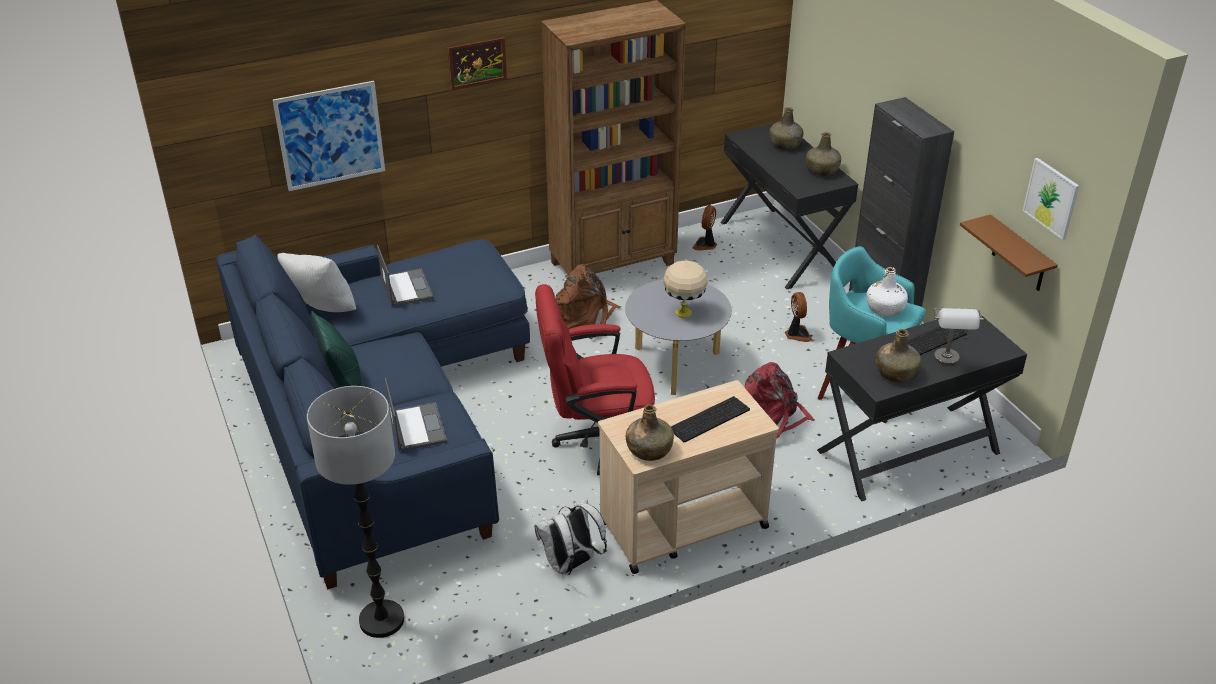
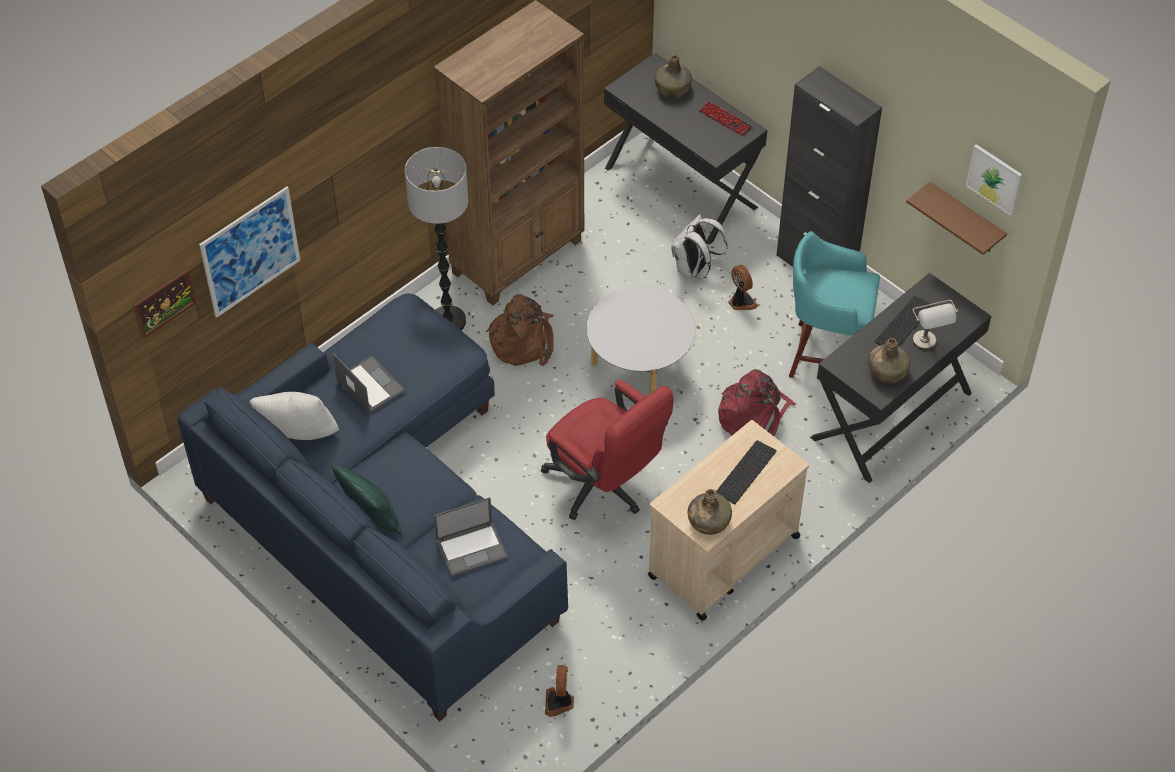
camera: 20 degrees left, 15 degrees up
(381, 620) = (505, 735): floor lamp -> floor lamp (447, 321)
(417, 426) = (472, 548): laptop -> laptop turned 105 degrees clockwise
(477, 63) = (377, 128): picture -> picture (164, 303)
(571, 564) = (643, 628): white backpack -> white backpack (694, 269)
(597, 440) = (604, 487): red office chair -> red office chair turned 105 degrees counterclockwise
(684, 312) = (648, 332): beige table lamp -> none
(705, 245) = (602, 205): fan -> fan (559, 702)
(822, 170) = (725, 119): green bottle -> keyboard
(885, 309) = (845, 288): white bottle -> none

